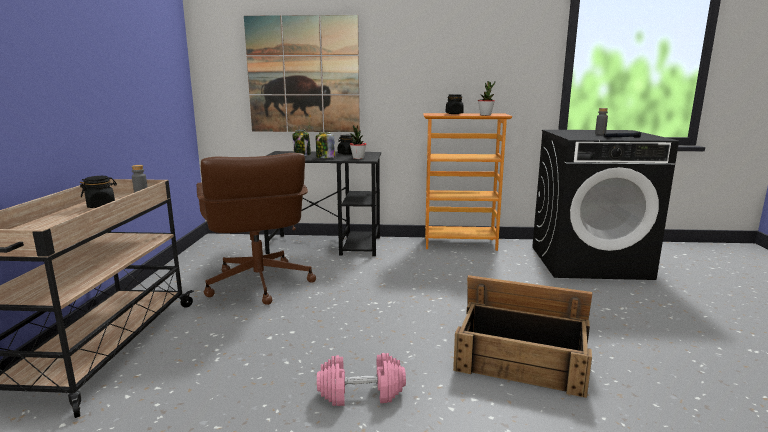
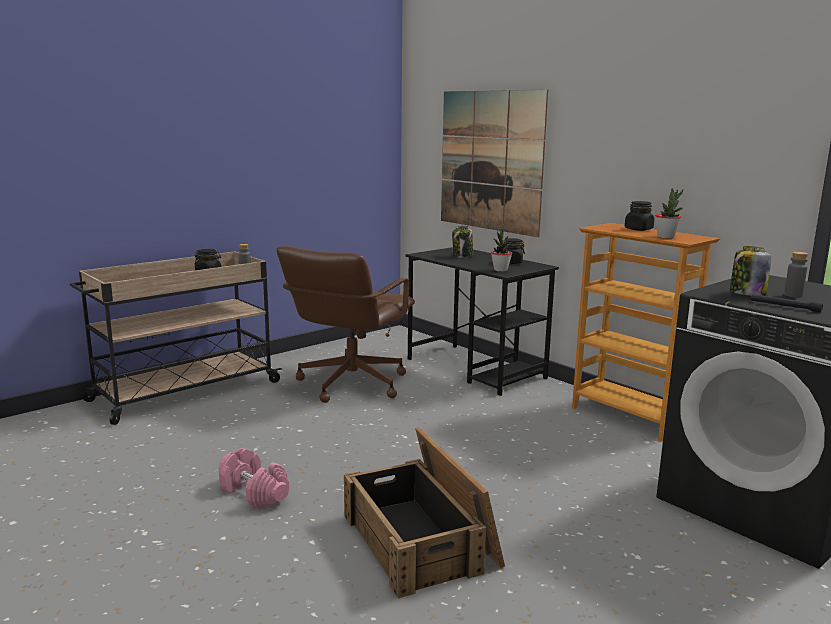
camera: 45 degrees right, 0 degrees up
(325, 158) = (470, 263): jar -> jar (746, 294)

